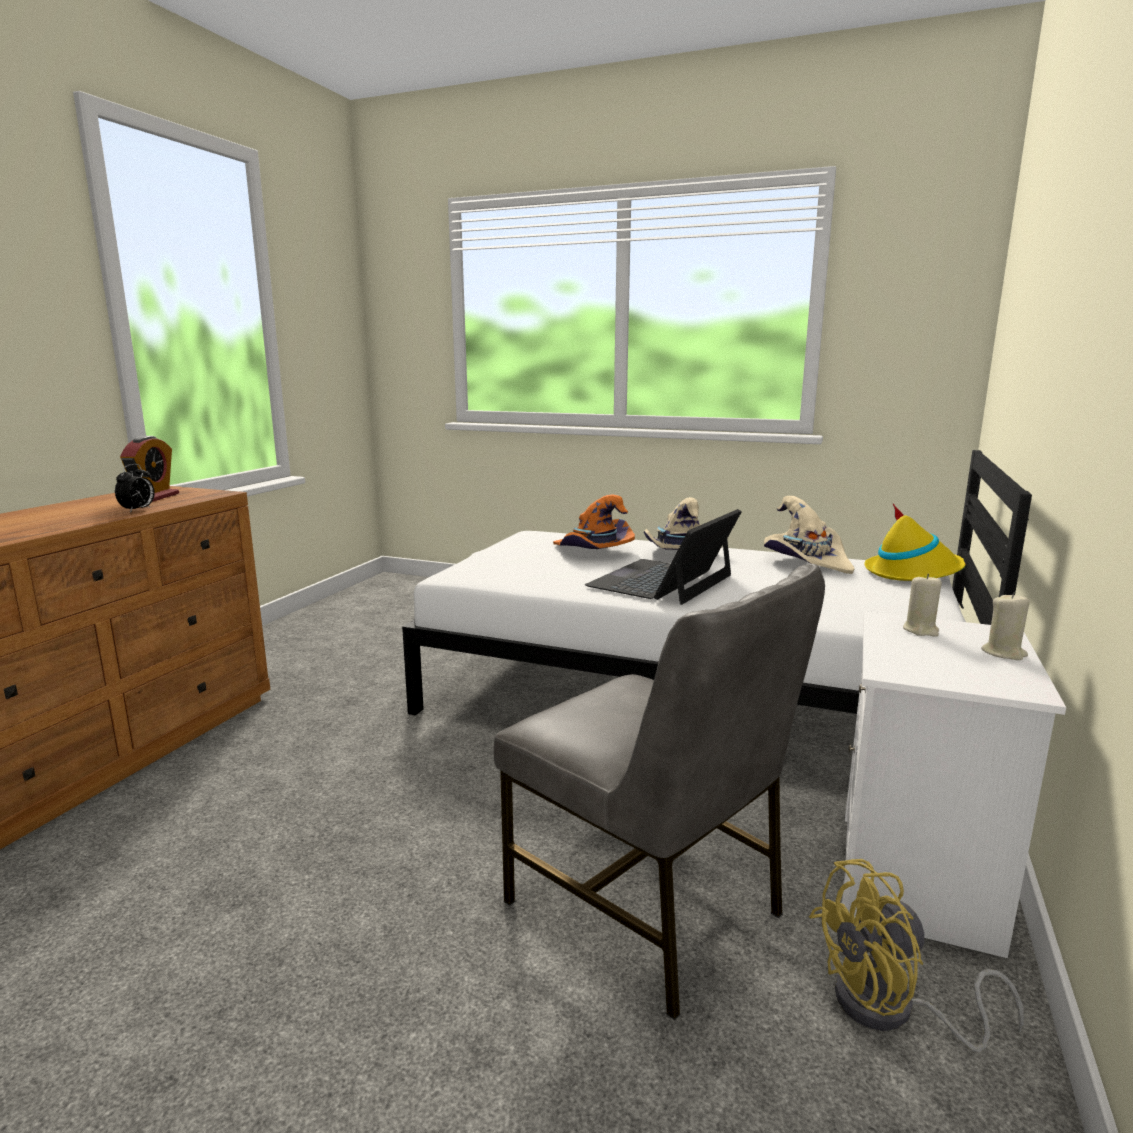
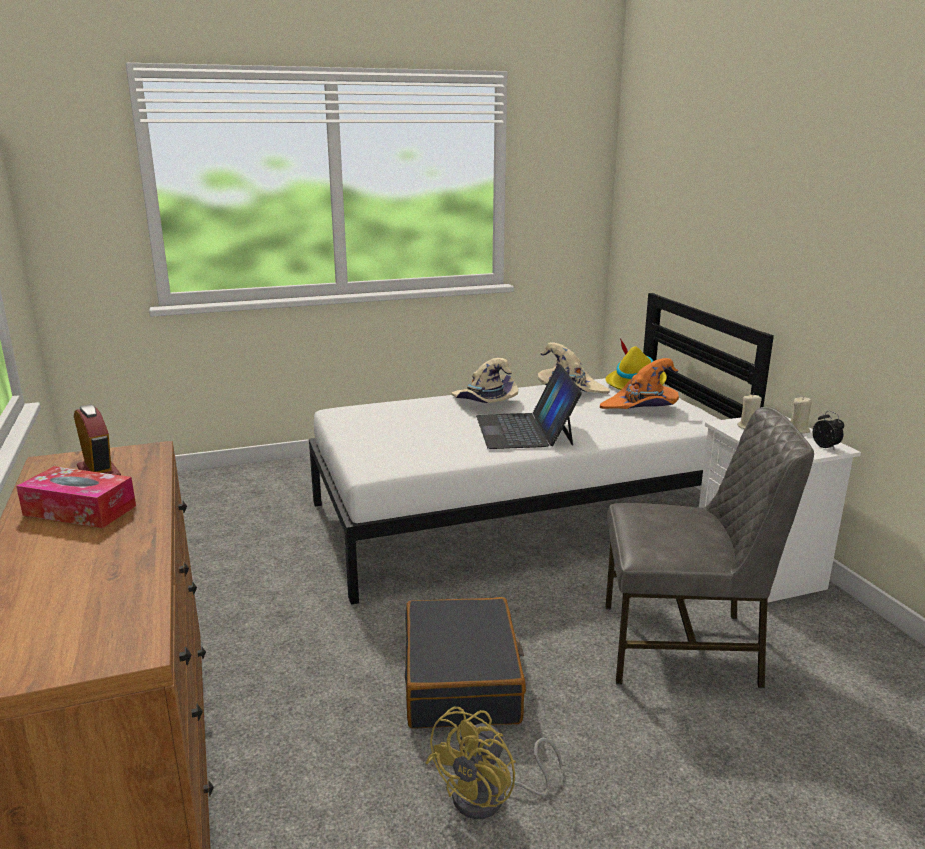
camera: 40 degrees left, 5 degrees up
(78, 510) = (80, 510): none -> tissue box
(138, 510) = (148, 491): alarm clock -> alarm clock (826, 447)
(379, 815) = (462, 680): none -> black suitcase
(593, 551) = (425, 417): orange hat -> orange hat (641, 407)
(891, 1010) = (822, 634): yellow fan -> yellow fan (491, 798)

